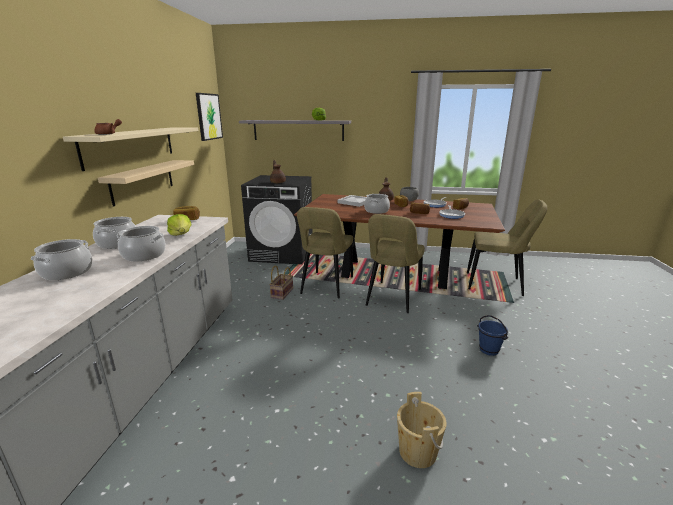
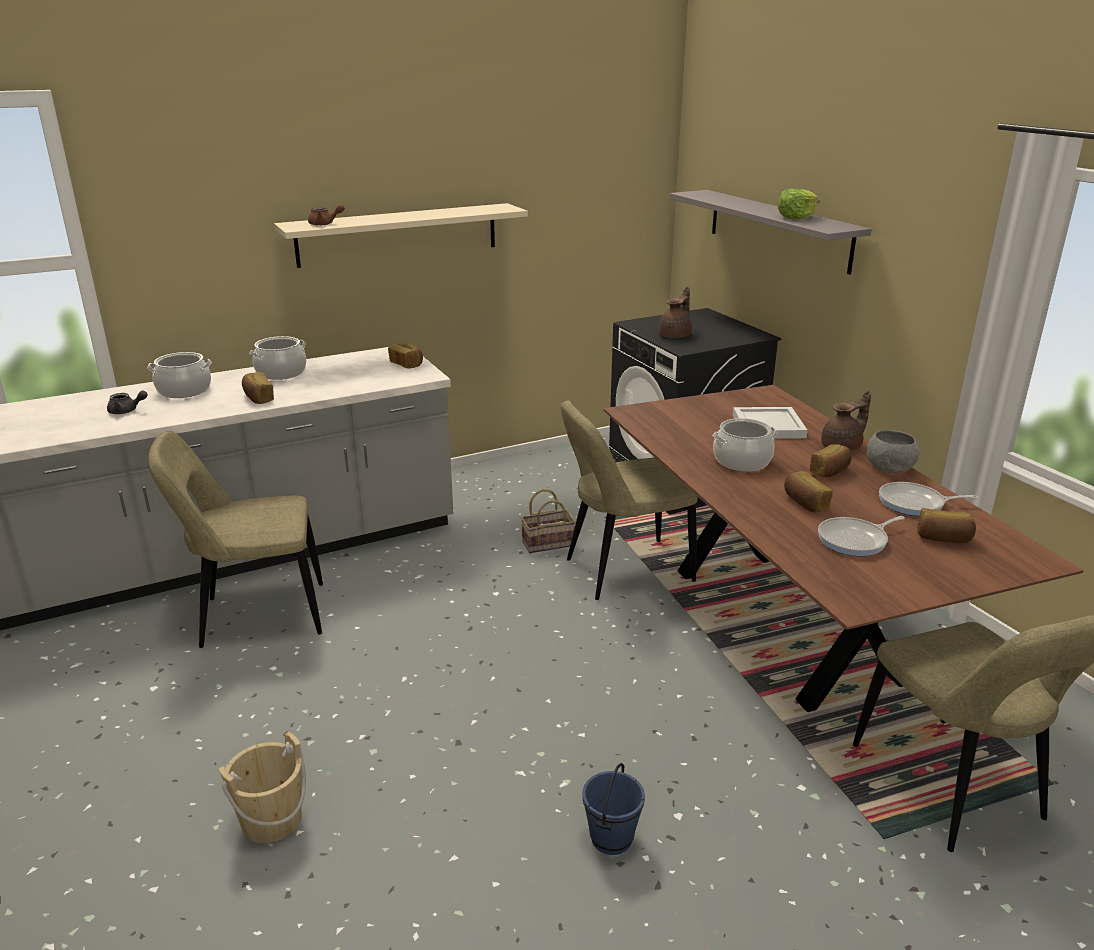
camera: 55 degrees right, 5 degrees up
(51, 297) = (127, 411): none -> grey teapot
(143, 181) = (413, 288): beige shelf -> none
(144, 255) = (258, 398): cooking pot -> bread
(181, 234) = (345, 385): lettuce -> none
(208, 116) = (628, 178): picture -> none
(392, 298) = (671, 656): beige chair -> beige chair (256, 616)

